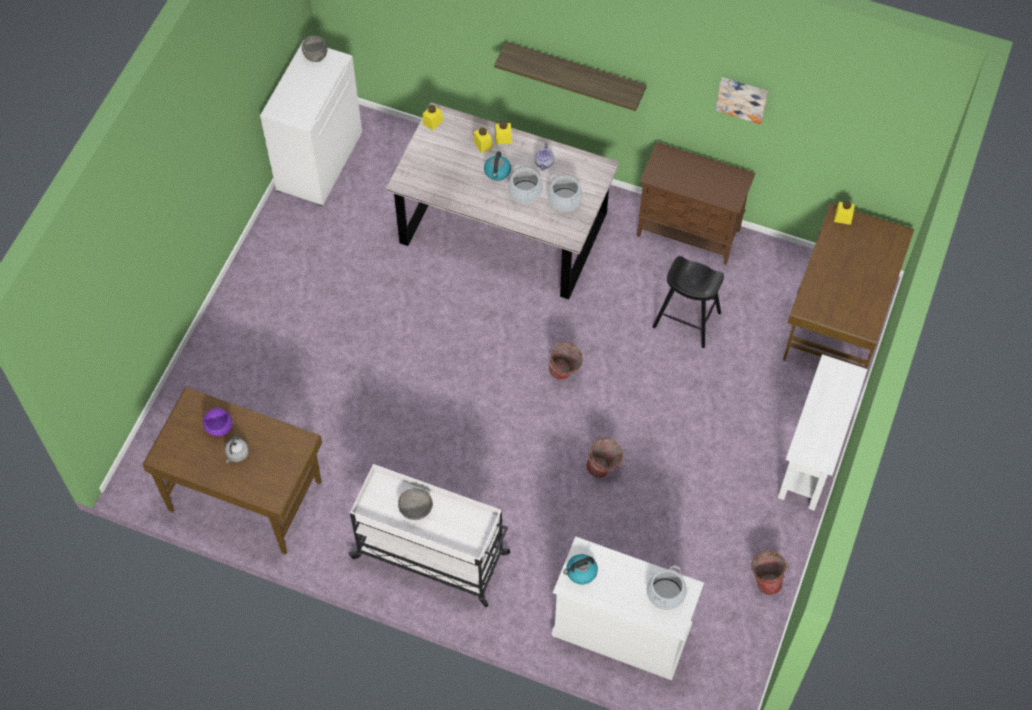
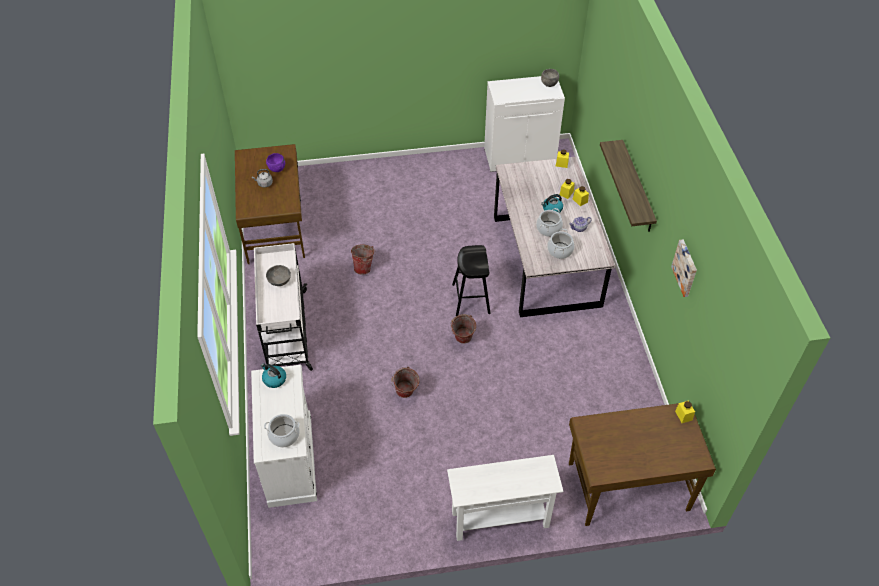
camera: 60 degrees right, 10 degrees down
(687, 320) = (555, 390): black stool -> black stool (471, 299)
(689, 233) = (626, 360): brown cabinet -> none
(765, 579) = (380, 533): bucket -> bucket (364, 267)

